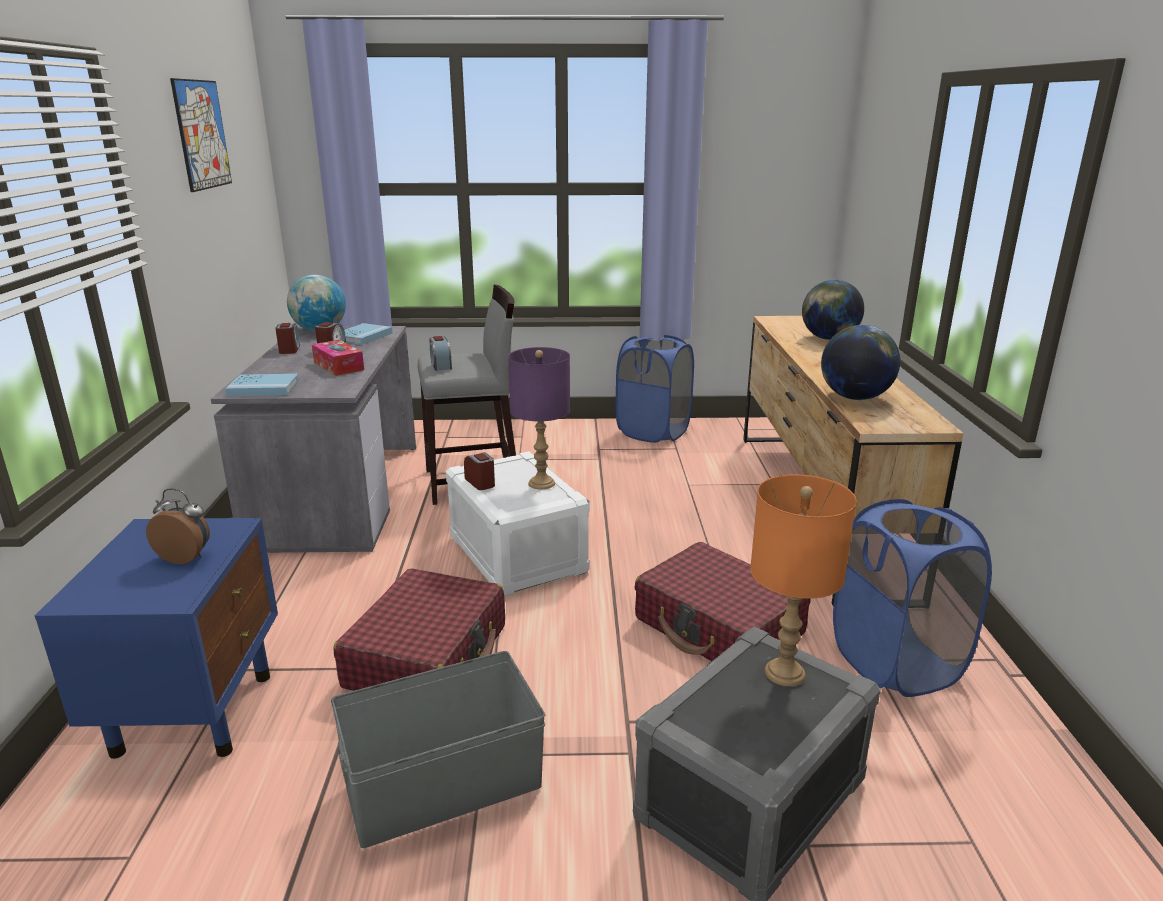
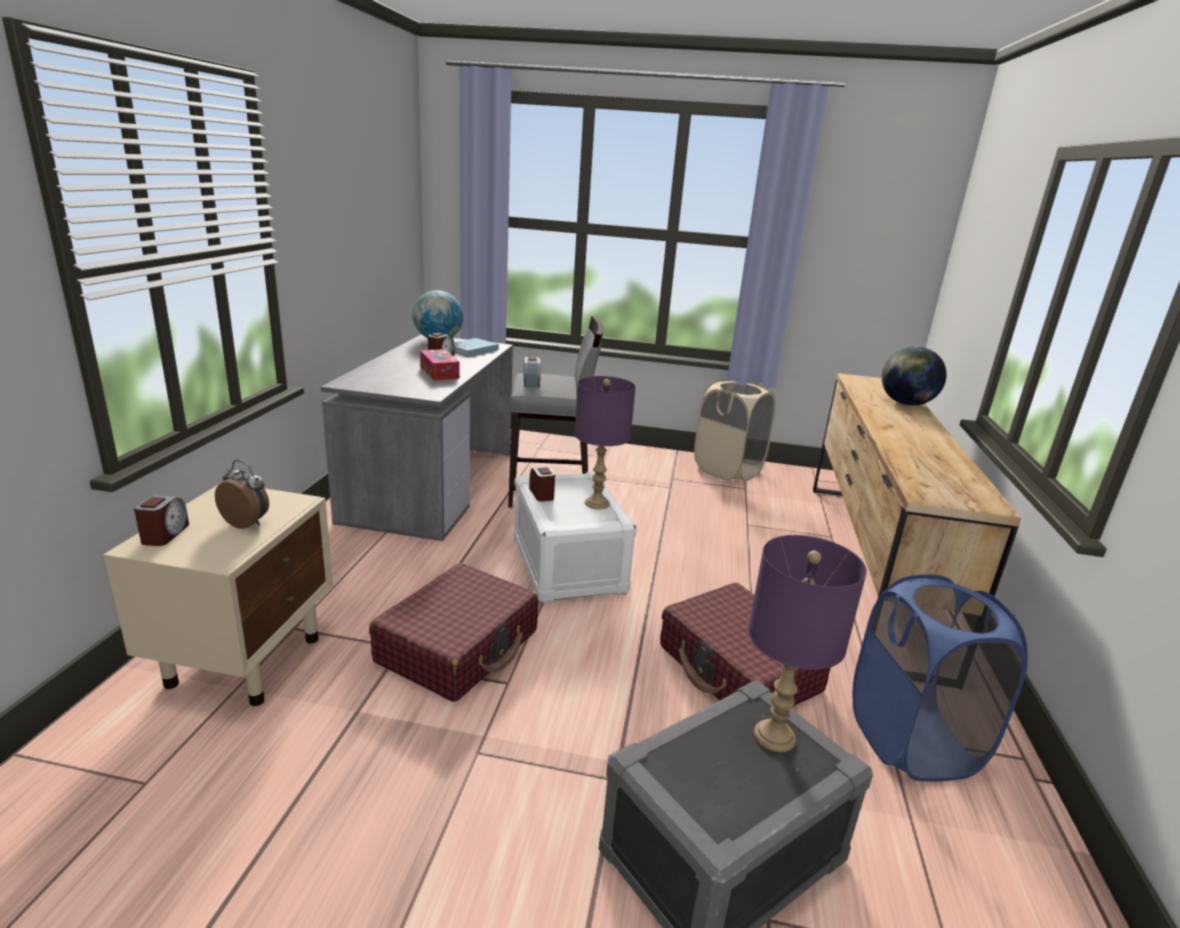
camera: 10 degrees right, 0 degrees up
(195, 711) = (246, 659): blue nightstand -> beige nightstand
(202, 134) = (353, 158): picture -> none
(263, 388) = (367, 383): blue book -> none
(289, 349) = (405, 353): alarm clock -> alarm clock (165, 534)
(442, 785) = (431, 775): grey storage box -> none
(653, 432) = (728, 470): blue laundry basket -> beige laundry basket
(784, 673) = (773, 736): orange table lamp -> purple table lamp
(855, 397) = (914, 465): globe -> none

